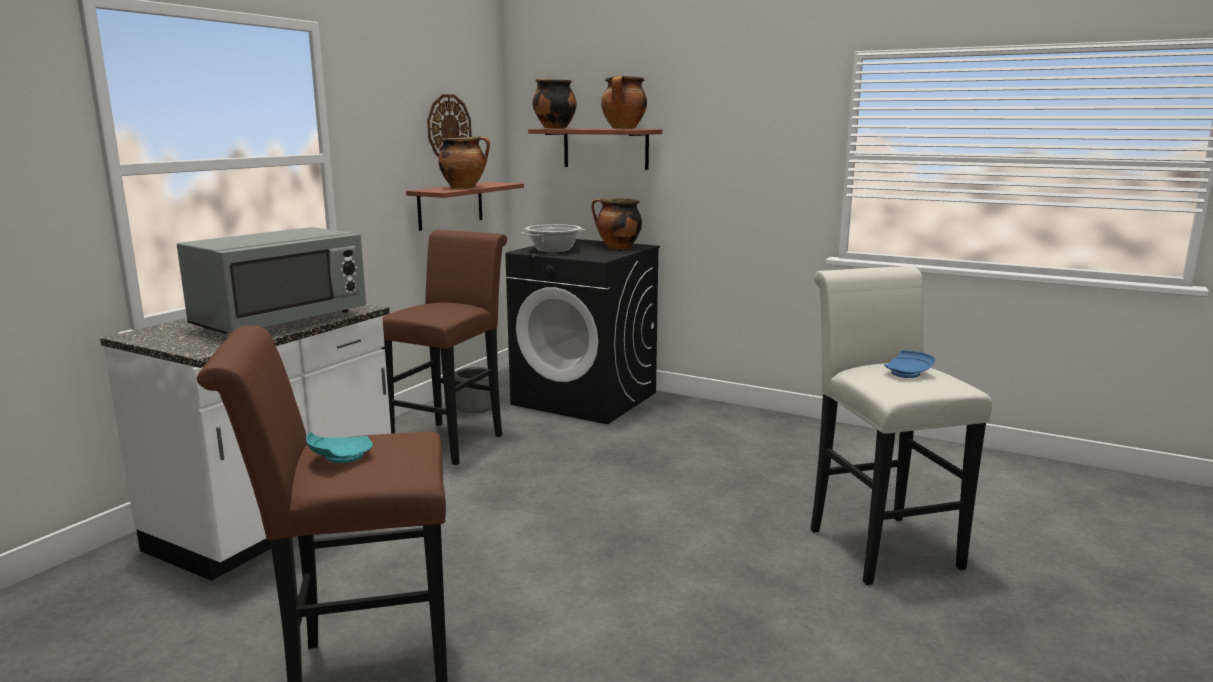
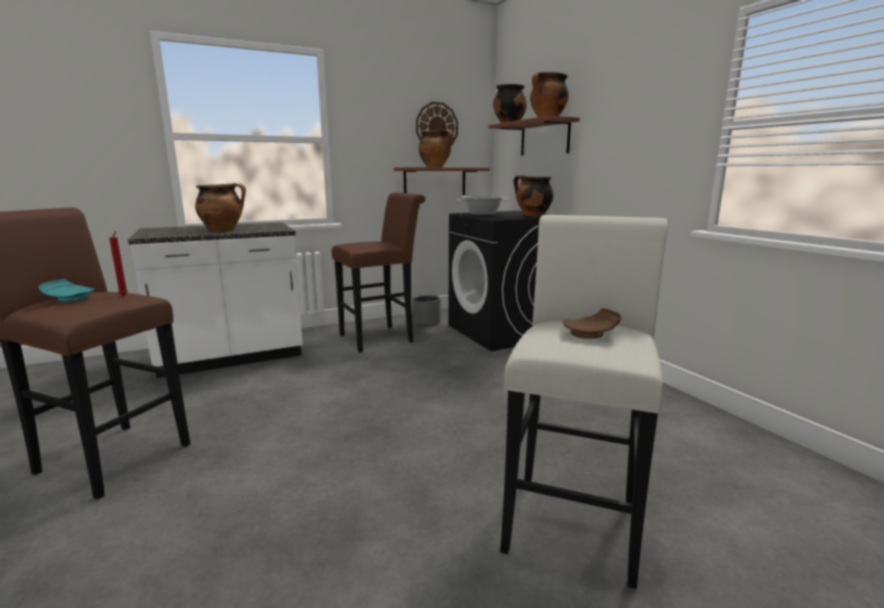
camera: 35 degrees right, 0 degrees up
(281, 321) = (223, 230): grey microwave -> cooking pot
(396, 437) = (124, 295): none -> red candle
(908, 373) = (591, 334): blue plate -> brown plate

